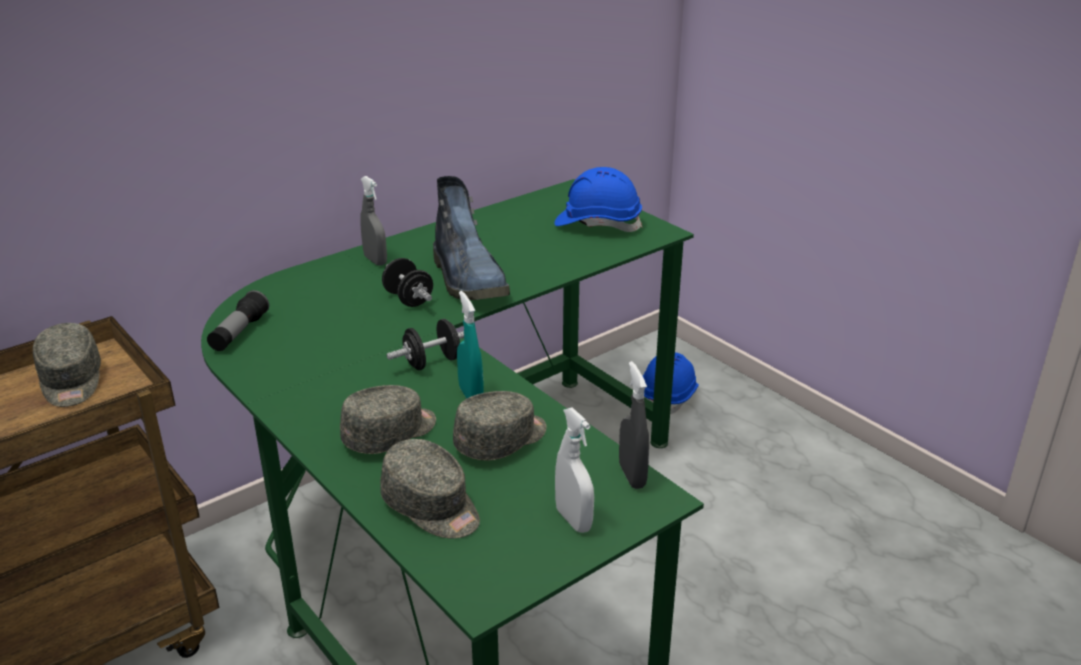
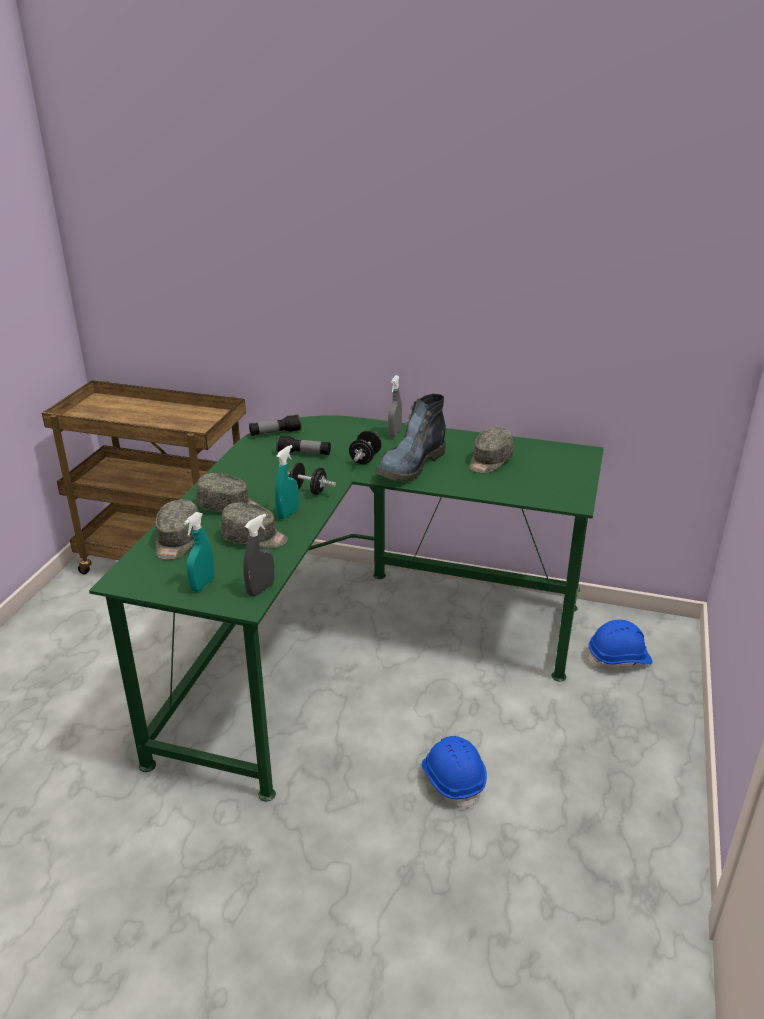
camera: 55 degrees right, 0 degrees up
(71, 381) = (197, 419): grey cap -> grey cap (489, 461)
(331, 332) = (304, 454): none -> flashlight
(573, 520) = (202, 585): white spray bottle -> turquoise spray bottle
(597, 224) = (548, 478): blue hard hat -> blue hard hat (453, 780)

